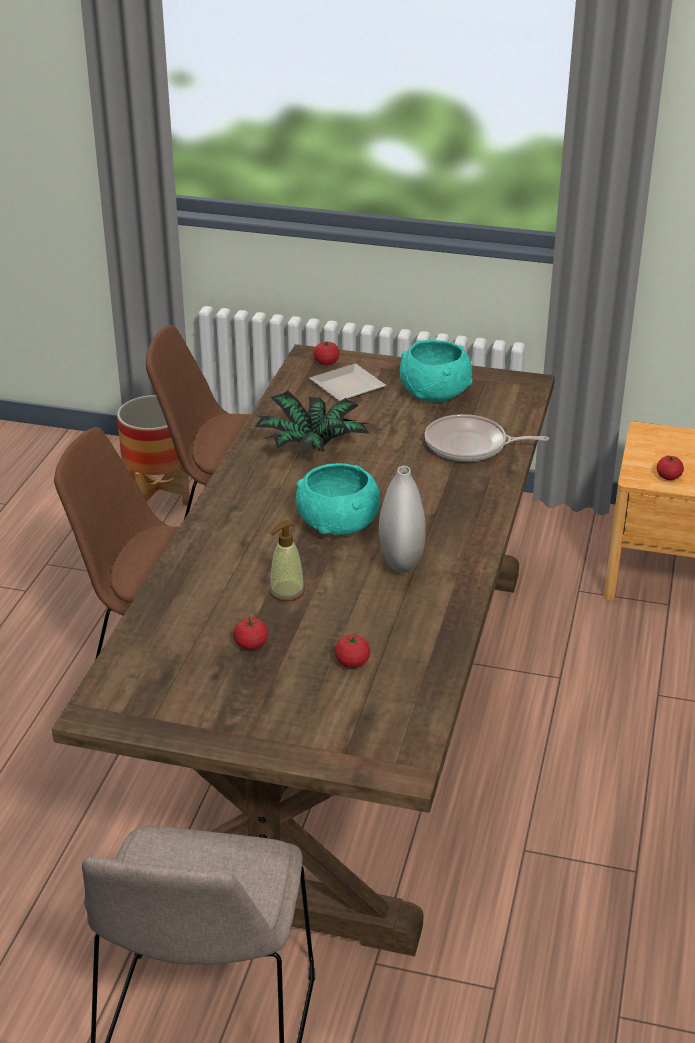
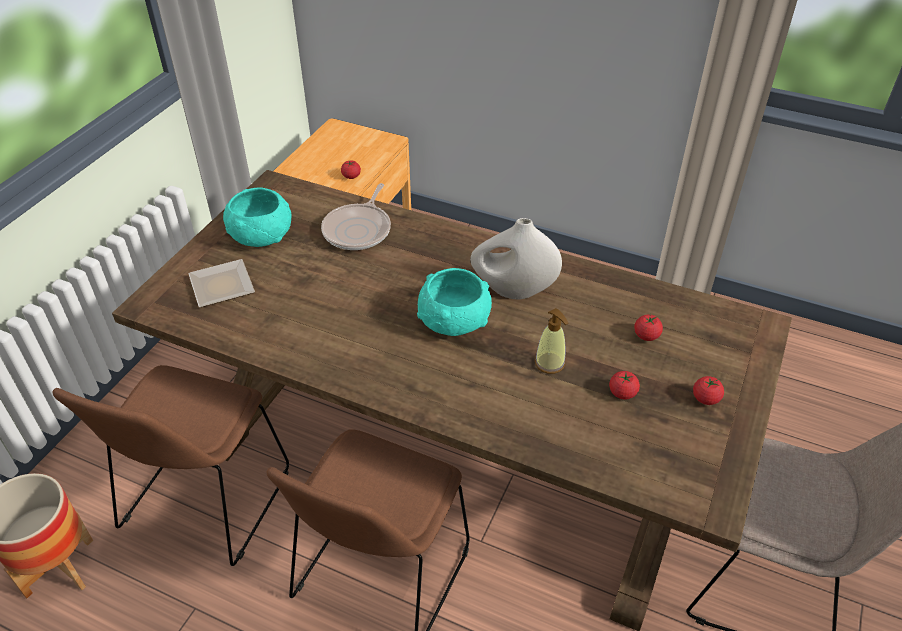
camera: 80 degrees left, 10 degrees up
(311, 448) = (324, 323): potted plant -> none
(326, 362) = (167, 294): tomato -> tomato (705, 398)

